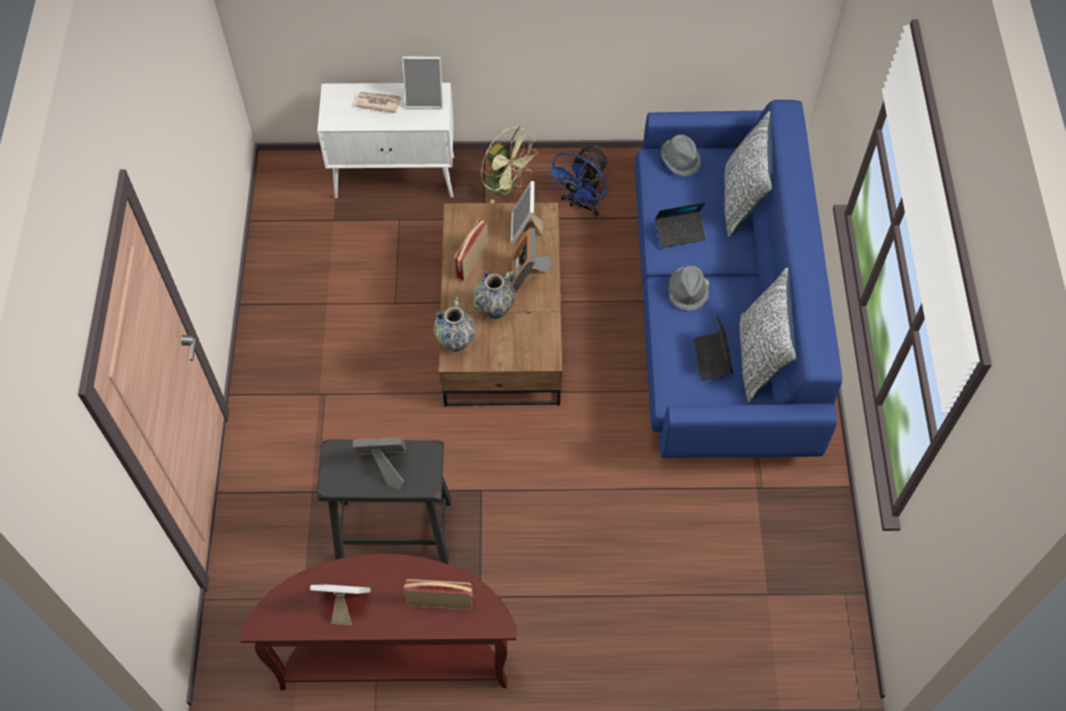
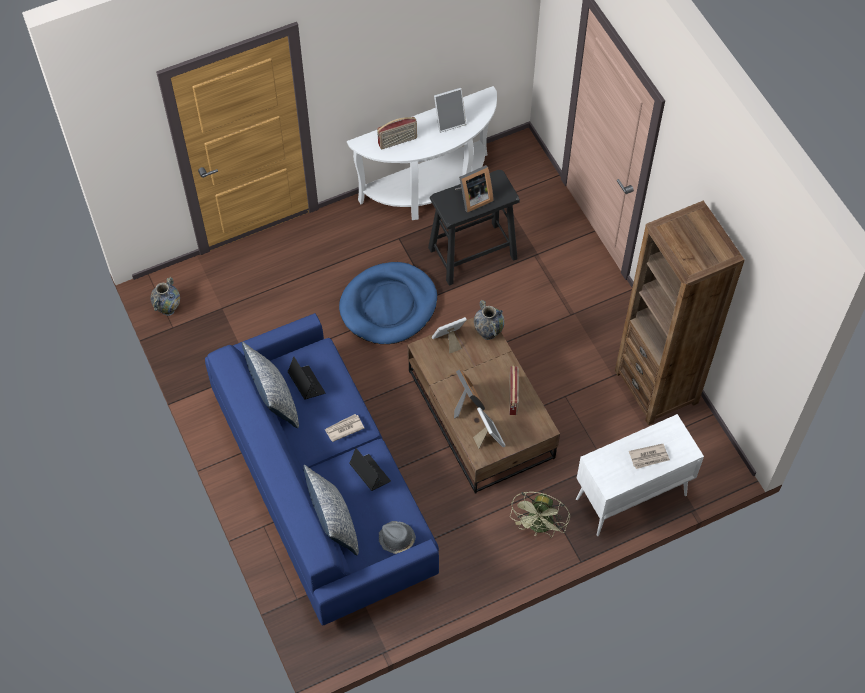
camera: 155 degrees right, 0 degrees up
(287, 272) = (656, 386): none -> brown bookcase
(395, 655) = (430, 190): brown console table -> white console table
(425, 98) = (616, 476): picture frame -> picture frame (449, 341)
(495, 311) = (474, 366): vase -> vase (168, 309)
(506, 186) = (539, 526): green fan -> green fan turned 90 degrees counterclockwise
(542, 501) = (388, 306): none -> blue dog bed
(581, 204) = (472, 536): blue fan -> none
(680, 232) = (370, 474): laptop -> laptop turned 90 degrees clockwise
(688, 291) = (344, 428): grey hat -> newspaper

